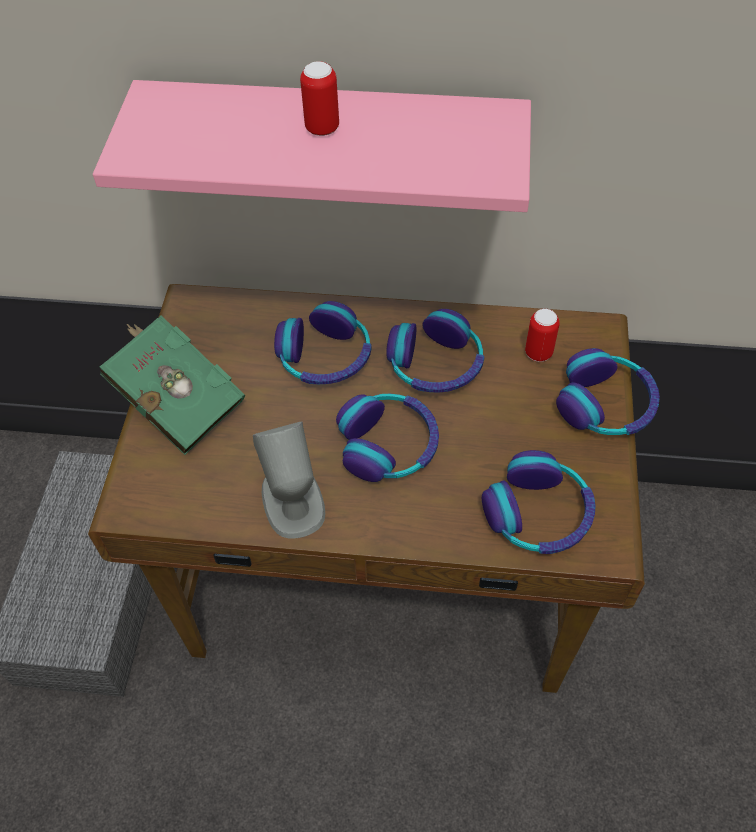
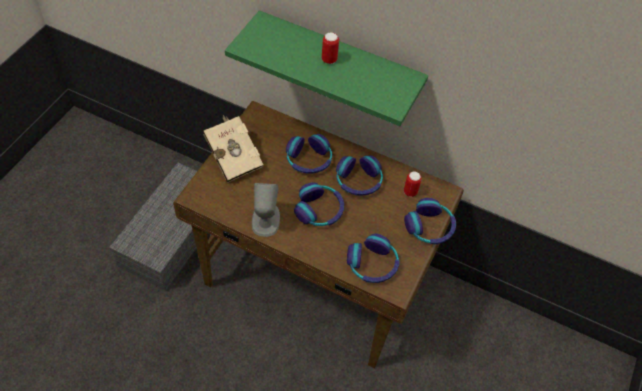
camera: 15 degrees right, 0 degrees up
(177, 400) = (233, 157): green book -> beige book
(332, 141) = (339, 63): pink shelf -> green shelf

